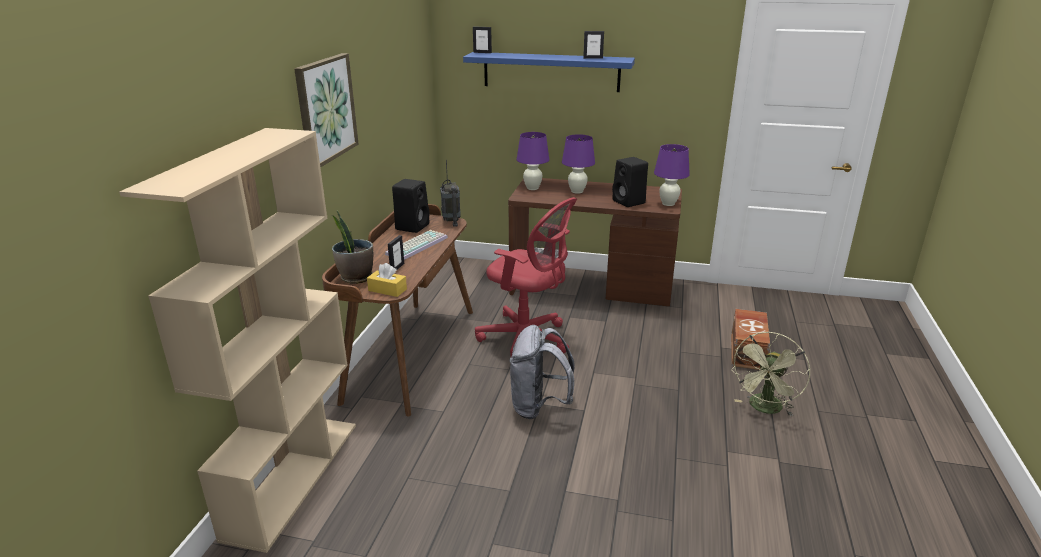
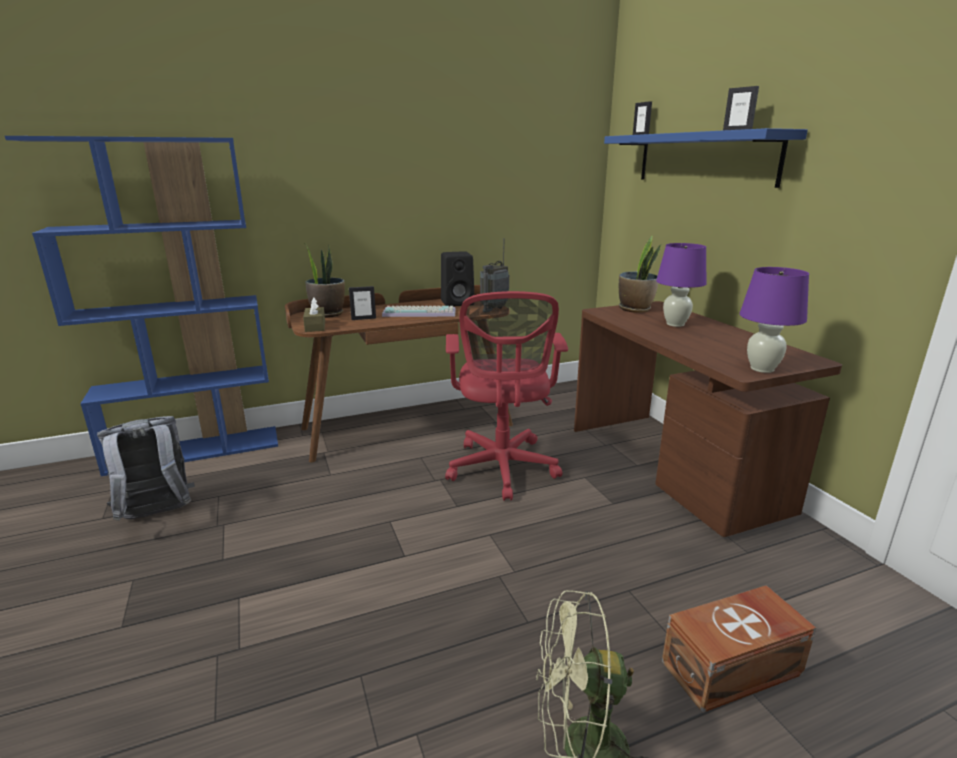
camera: 55 degrees right, 5 degrees down
(293, 477) = (196, 450): beige bookcase -> blue bookcase
(325, 109) = (348, 149): picture -> none
(387, 290) = (315, 326): yellow tissue box -> brown tissue box
(532, 188) = (635, 309): purple table lamp -> potted plant
(539, 407) = (383, 523): grey backpack -> grey backpack (157, 515)
(629, 202) = (709, 350): black speaker -> none

